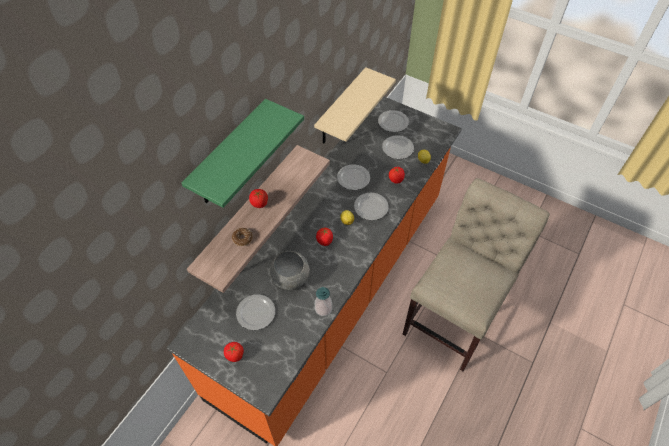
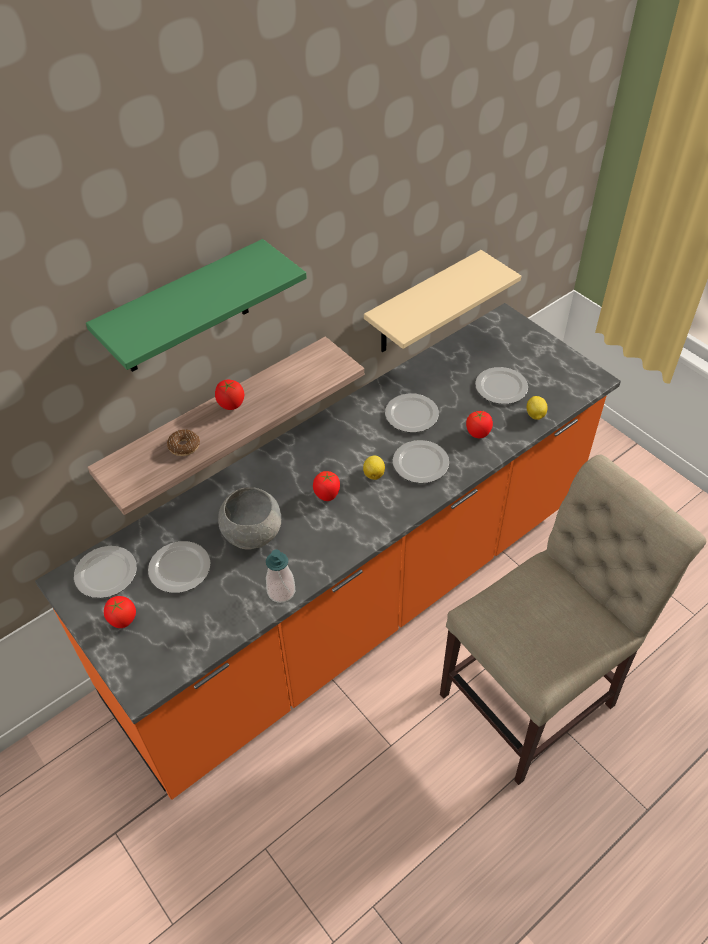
camera: 20 degrees right, 5 degrees down
(392, 122) = (509, 348): plate -> plate (105, 574)

